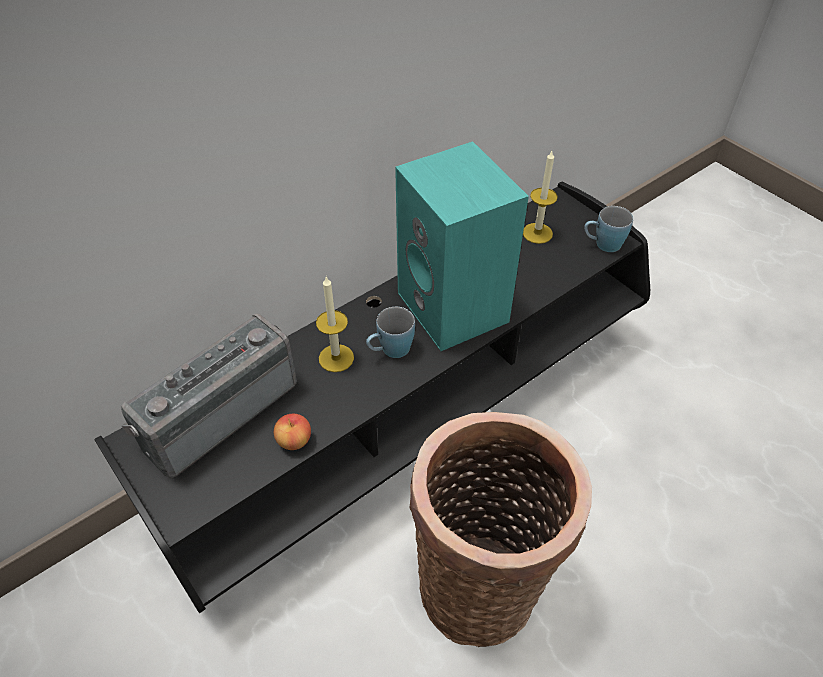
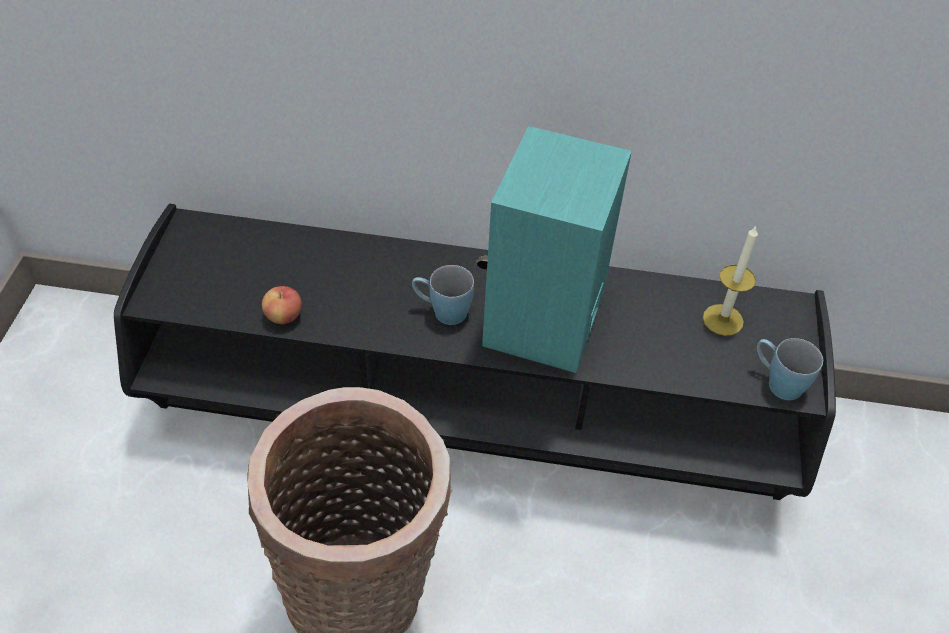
camera: 45 degrees right, 0 degrees up
(218, 411) = (264, 251): radio -> none
(336, 358) = (394, 282): candle -> none

